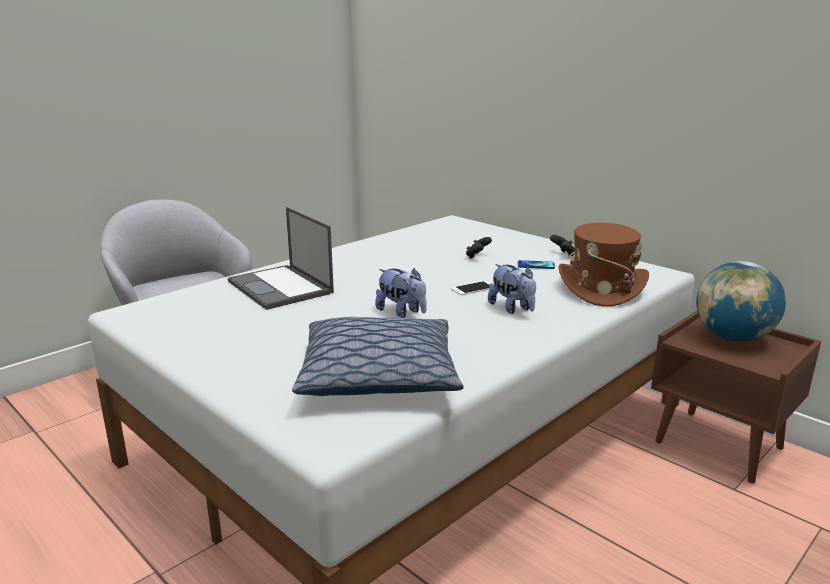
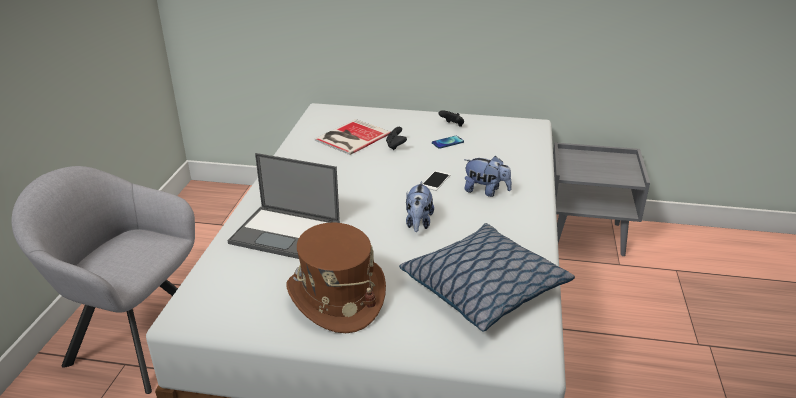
camera: 35 degrees left, 10 degrees up
(402, 312) = (418, 223): plush toy -> plush toy turned 90 degrees clockwise
(445, 242) = (350, 137): none -> book
(600, 288) = (514, 151): brown hat -> brown hat (336, 297)
(720, 445) = (587, 236): brown nightstand -> grey nightstand
(733, 338) = (592, 161): globe -> none

